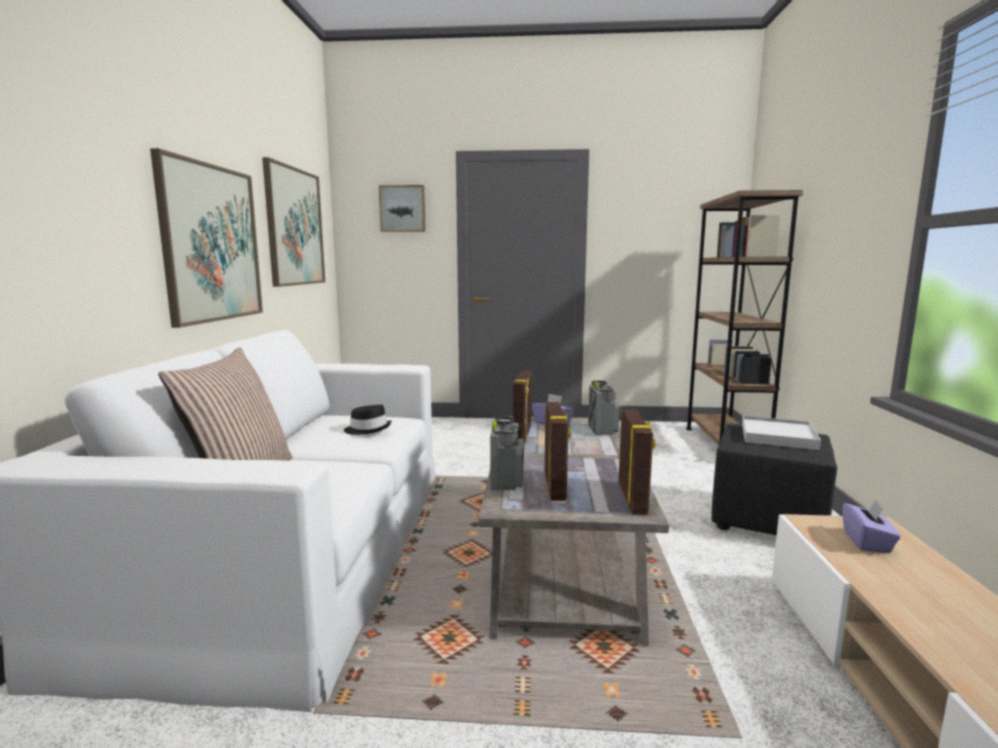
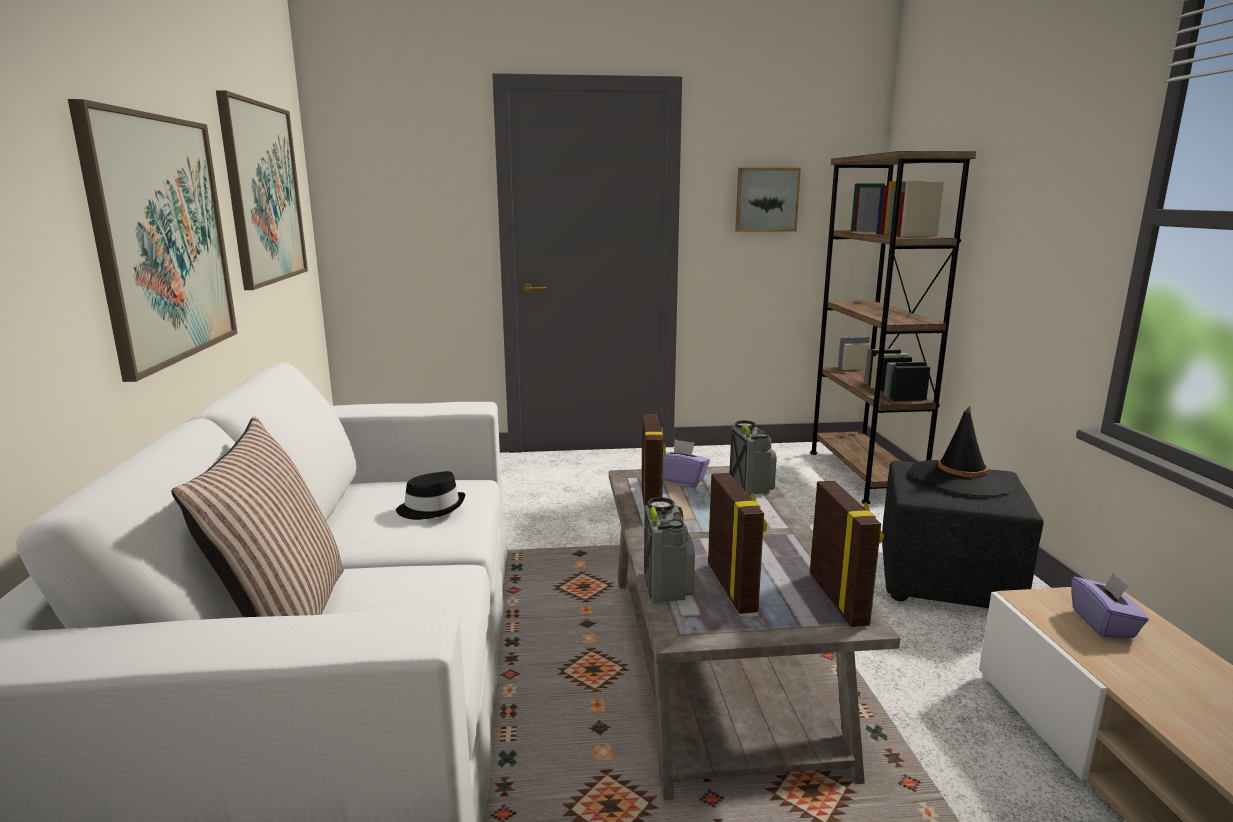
camera: 10 degrees left, 5 degrees up
(402, 209) = (415, 158): picture -> picture (766, 200)
(777, 436) = (960, 479): white tray -> black hat

